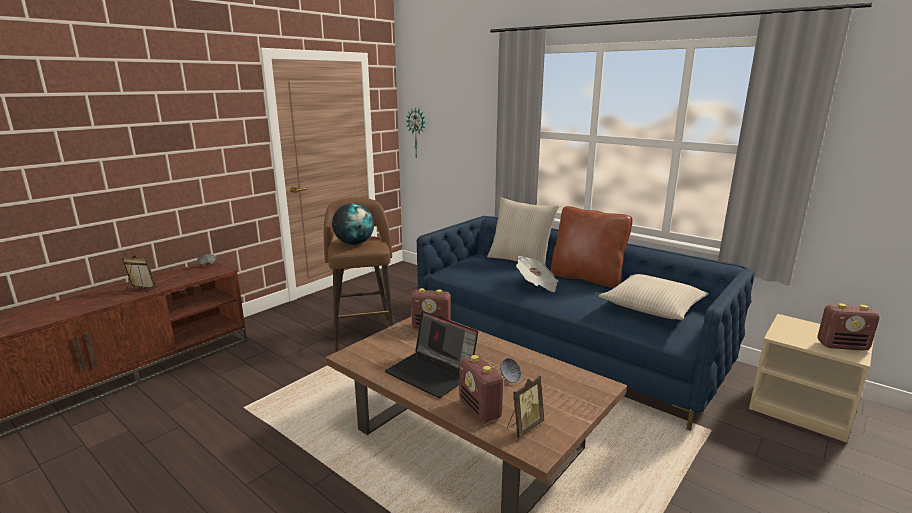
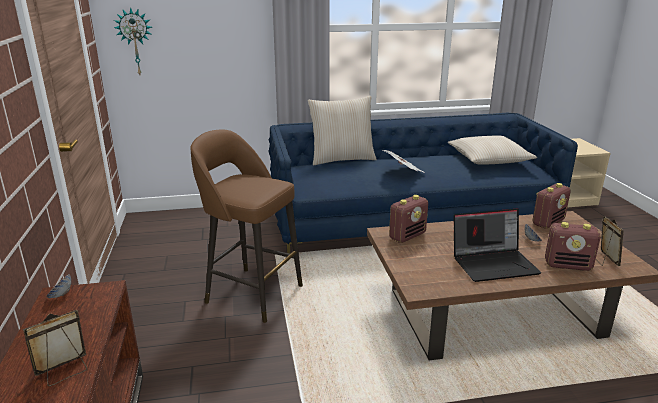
camera: 50 degrees left, 5 degrees up
(354, 243) = (249, 186): globe -> none
(586, 278) = (414, 155): brown pillow -> none
(842, 346) = (584, 147): radio -> radio (548, 222)

